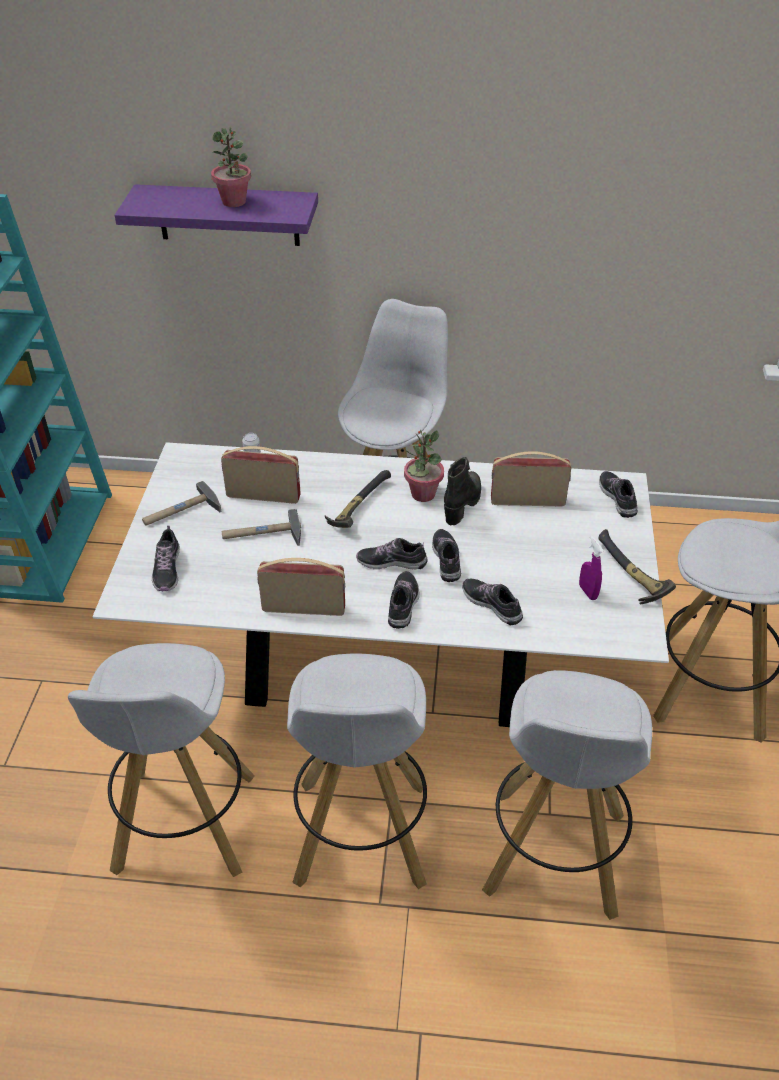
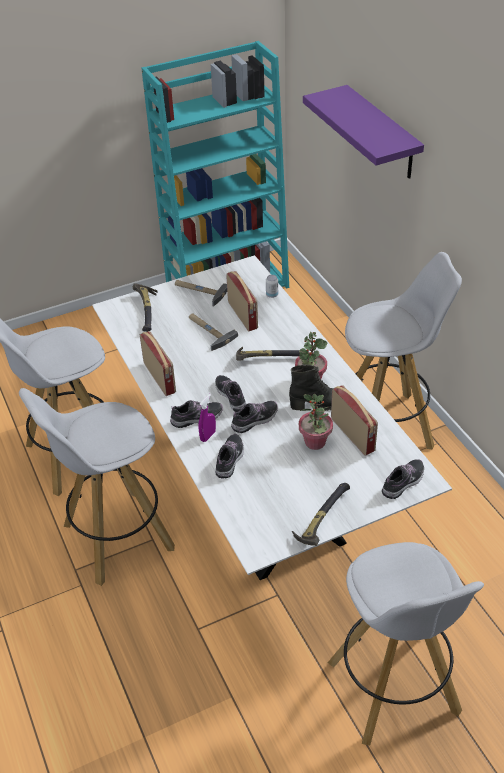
camera: 60 degrees right, 0 degrees up
(167, 569) = (148, 311): shoe -> hammer
(234, 202) = (369, 123): potted plant -> potted plant (315, 442)
(554, 856) = (165, 646): white stool -> none
(588, 592) = (283, 503): purple spray bottle -> purple spray bottle (208, 436)

